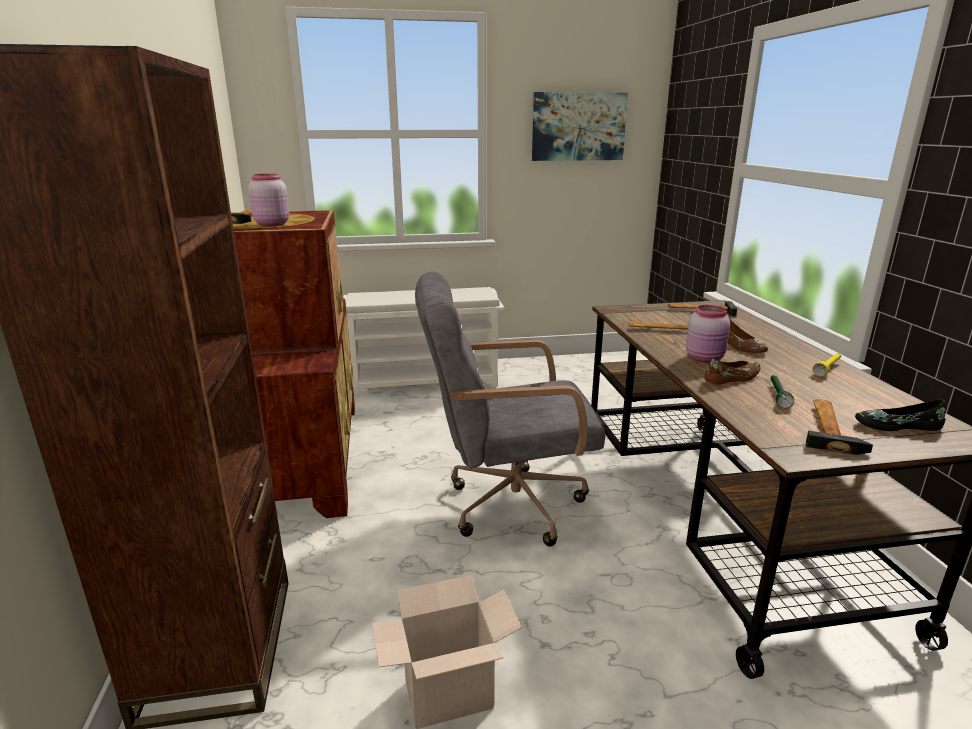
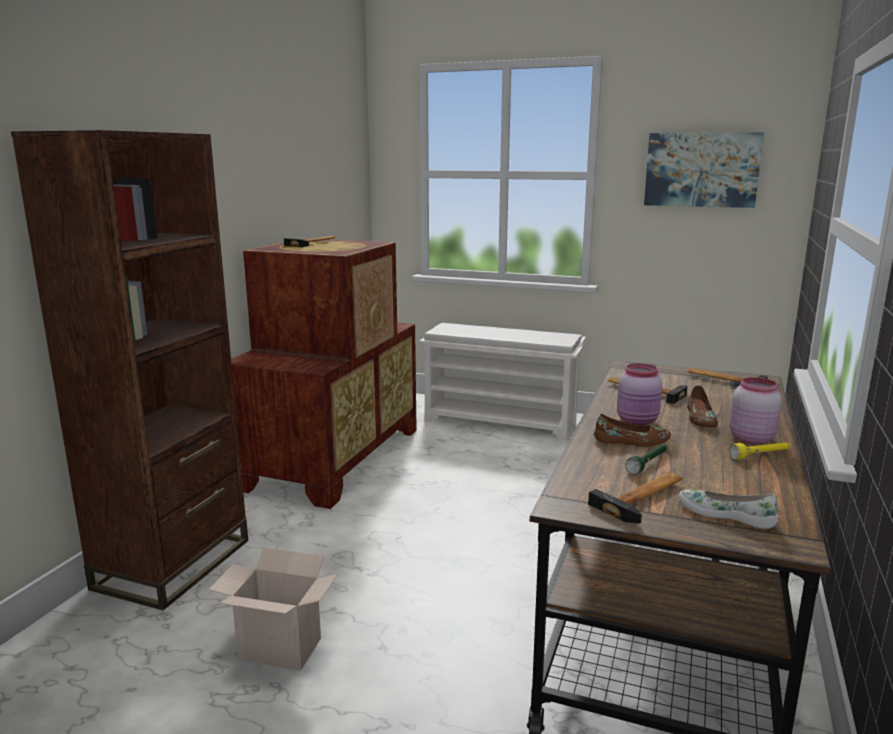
camera: 30 degrees right, 5 degrees down
(271, 224) = (319, 249): pink jar -> pink jar (750, 438)
(507, 507) = (463, 540): grey office chair -> none
(896, 425) = (726, 514): black shoe -> white shoe

